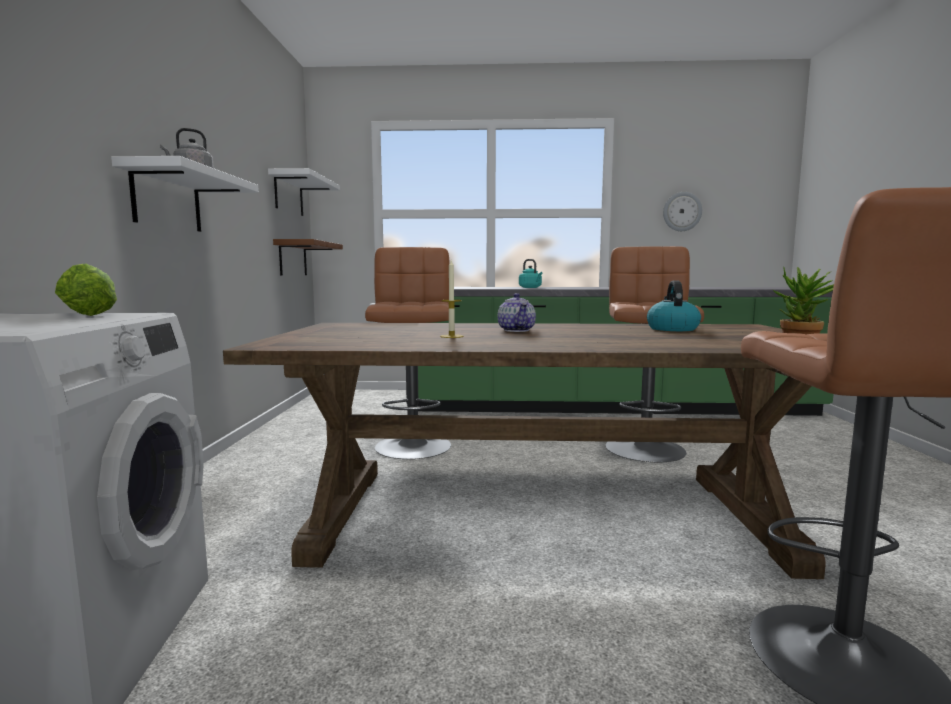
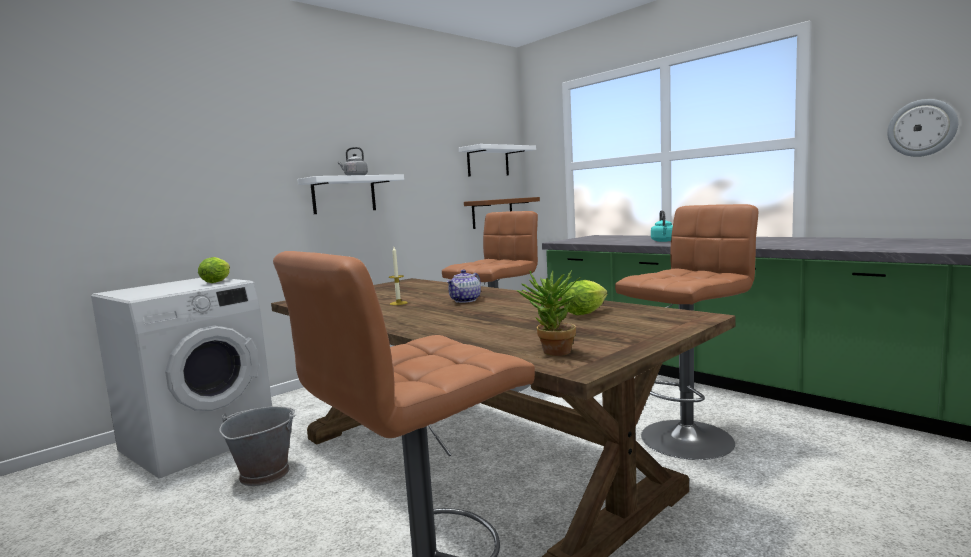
camera: 45 degrees right, 0 degrees up
(319, 631) = (264, 473): none -> grey bucket
(672, 329) = (587, 313): kettle -> lettuce

